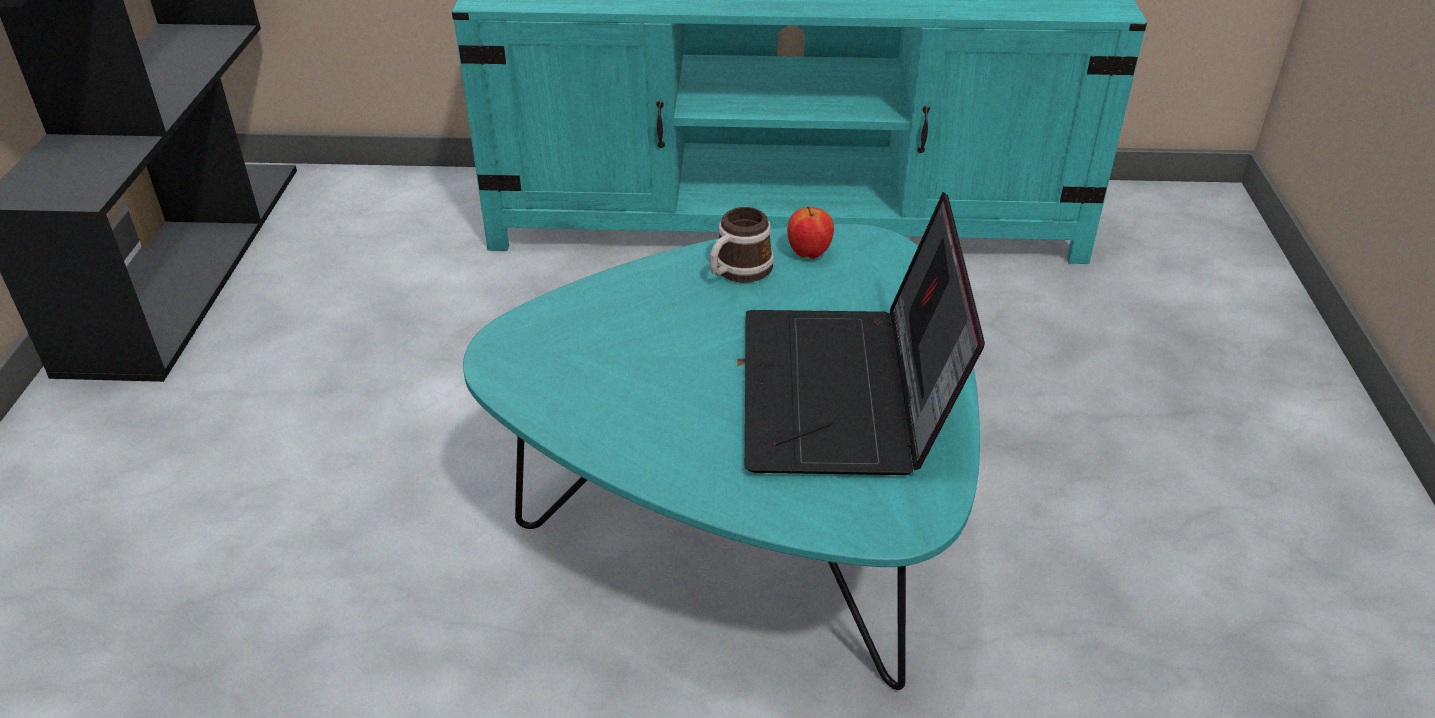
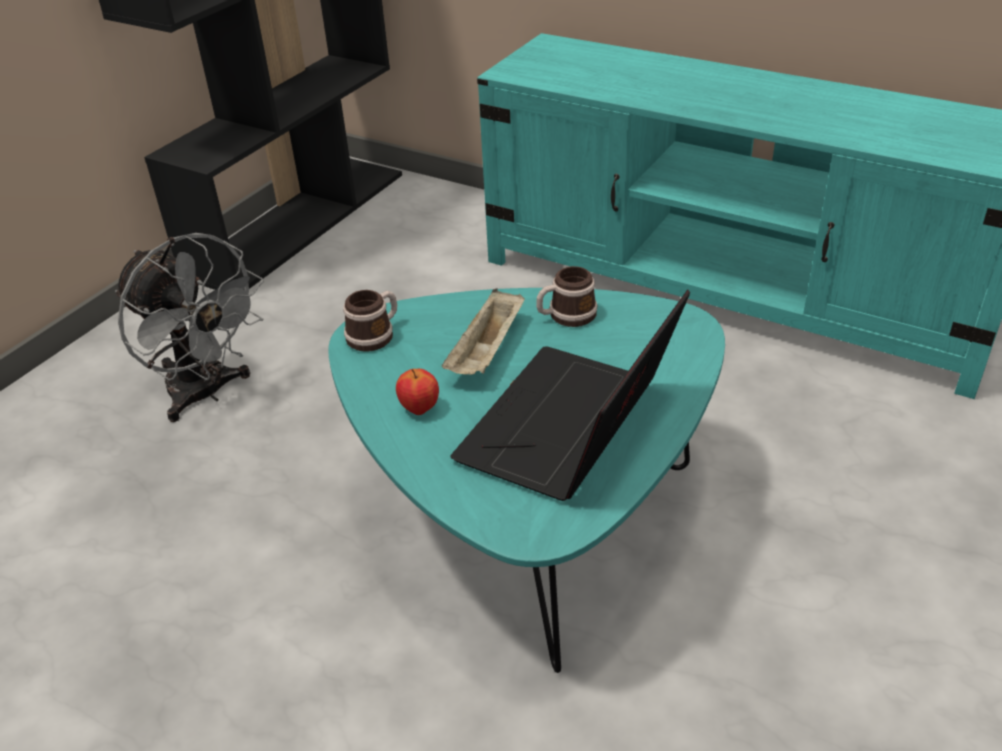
camera: 30 degrees right, 0 degrees up
(208, 521) = (206, 394): none -> grey fan
(523, 356) = (375, 335): none -> mug
(681, 337) = (487, 352): none -> beige tray
(809, 254) = (630, 317): apple -> apple (419, 409)

